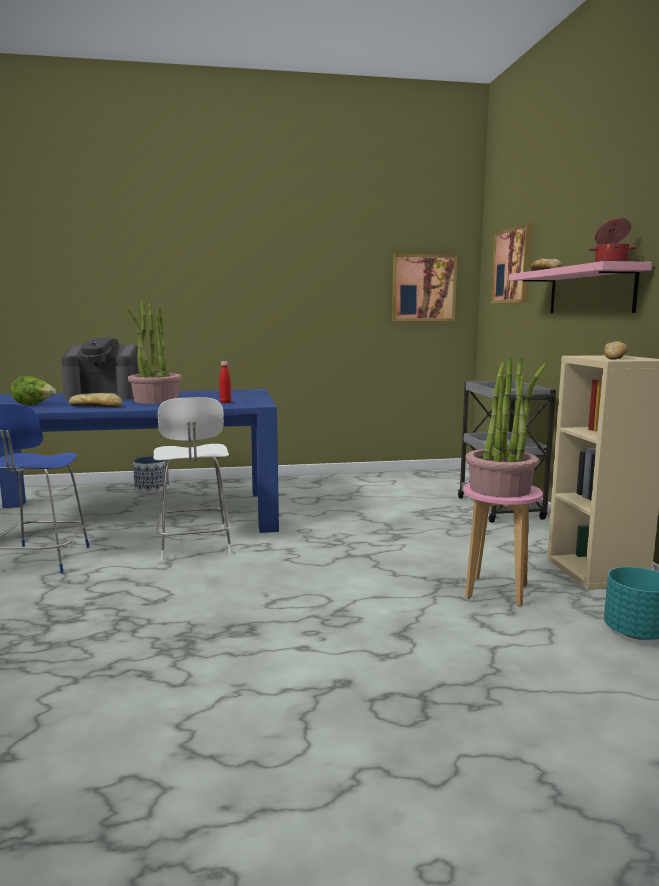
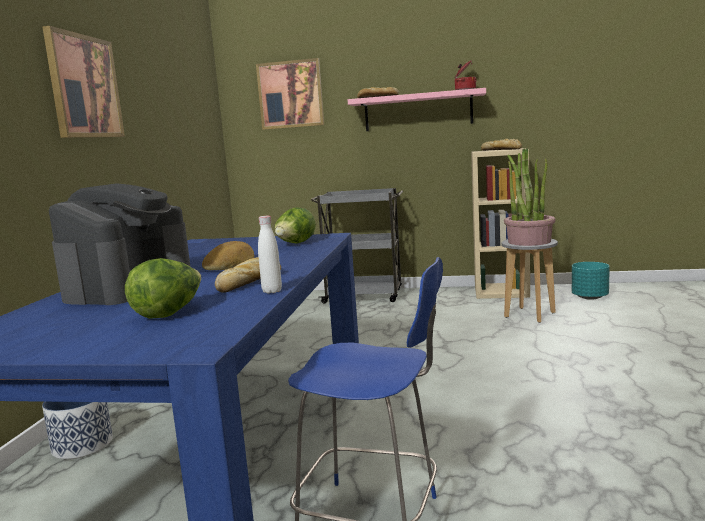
camera: 70 degrees left, 0 degrees up
(65, 410) = (272, 291): none -> white bottle
(156, 400) = (231, 264): potted plant -> bread
(195, 546) = (378, 410): white chair -> none
(225, 402) = (295, 244): red bottle -> lettuce
(423, 288) = (199, 115): picture -> picture (84, 87)
(497, 591) = (529, 315): pink stool -> grey stool

